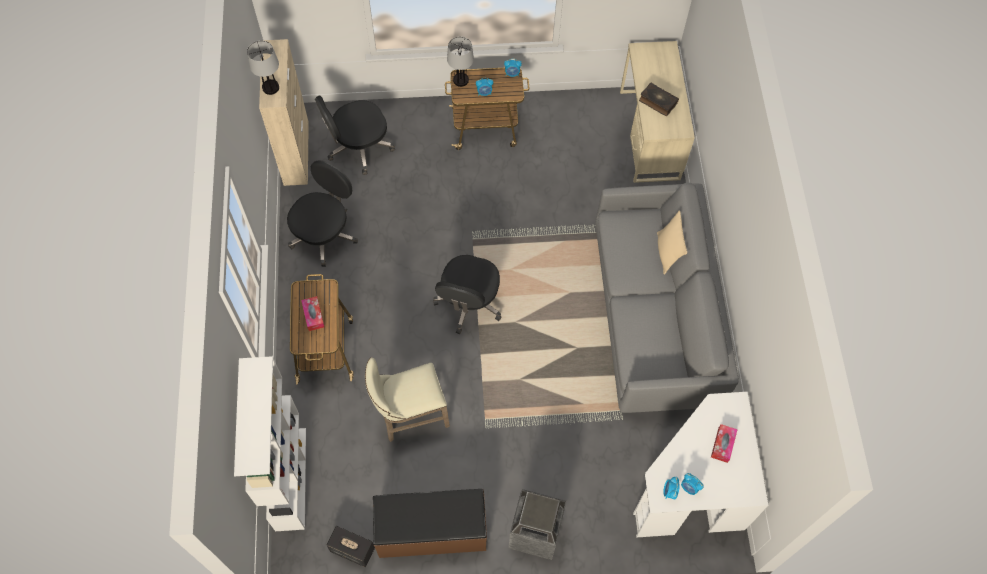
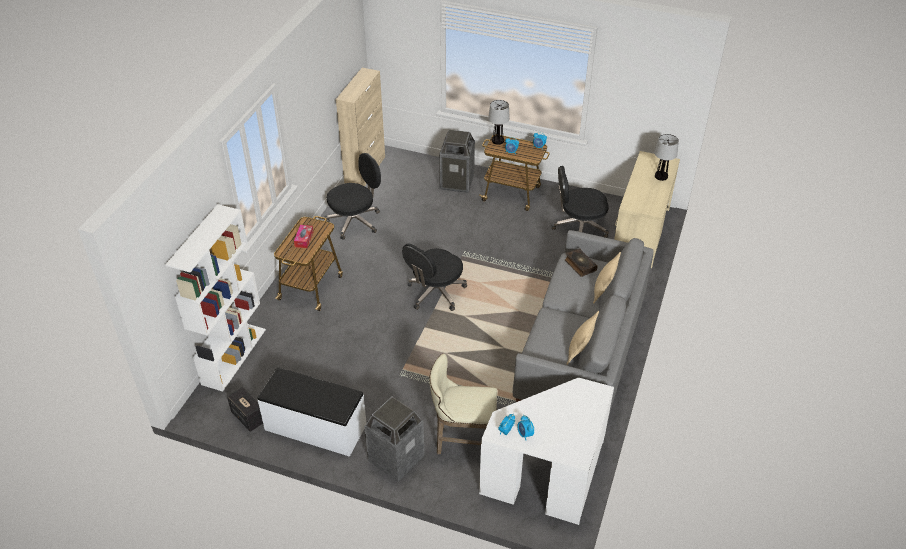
camera: 25 degrees right, 20 degrees down
(271, 87) = (351, 91): table lamp -> table lamp (661, 176)
(359, 147) = (411, 180): black office chair -> black office chair (579, 227)
(409, 416) = (346, 348): beige stool -> beige stool (462, 441)
(414, 132) = (457, 182): none -> trash can
(431, 531) = (315, 428): brown bench -> white bench
(657, 102) = (643, 189): book -> book (580, 265)
(678, 343) = (579, 351): none -> beige pillow
(723, 445) = (571, 415): tissue box -> none

